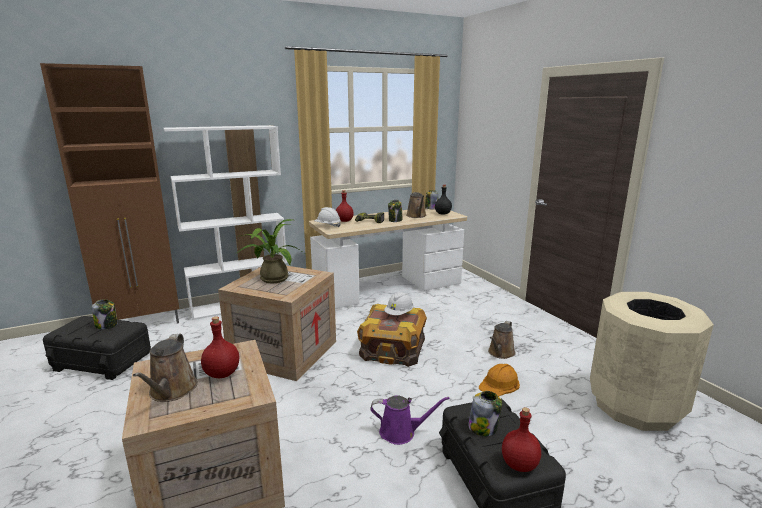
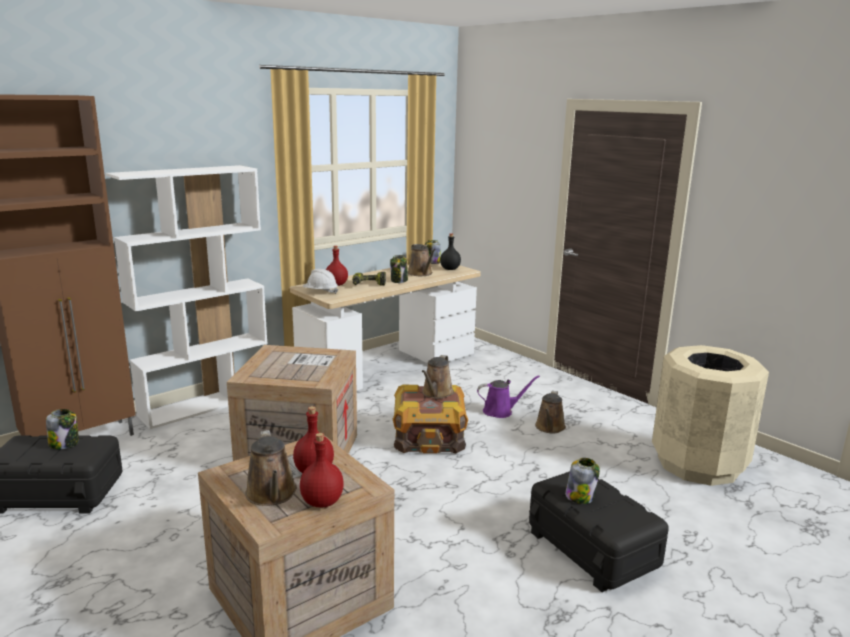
camera: 15 degrees left, 0 degrees up
(271, 278) = (284, 363): potted plant -> none
(399, 314) = (436, 393): white hard hat -> brown watering can
(401, 432) = (480, 520): purple watering can -> purple watering can (500, 411)
(499, 384) = (561, 460): orange hard hat -> none
(518, 464) = (626, 523): red bottle -> red bottle (321, 501)

